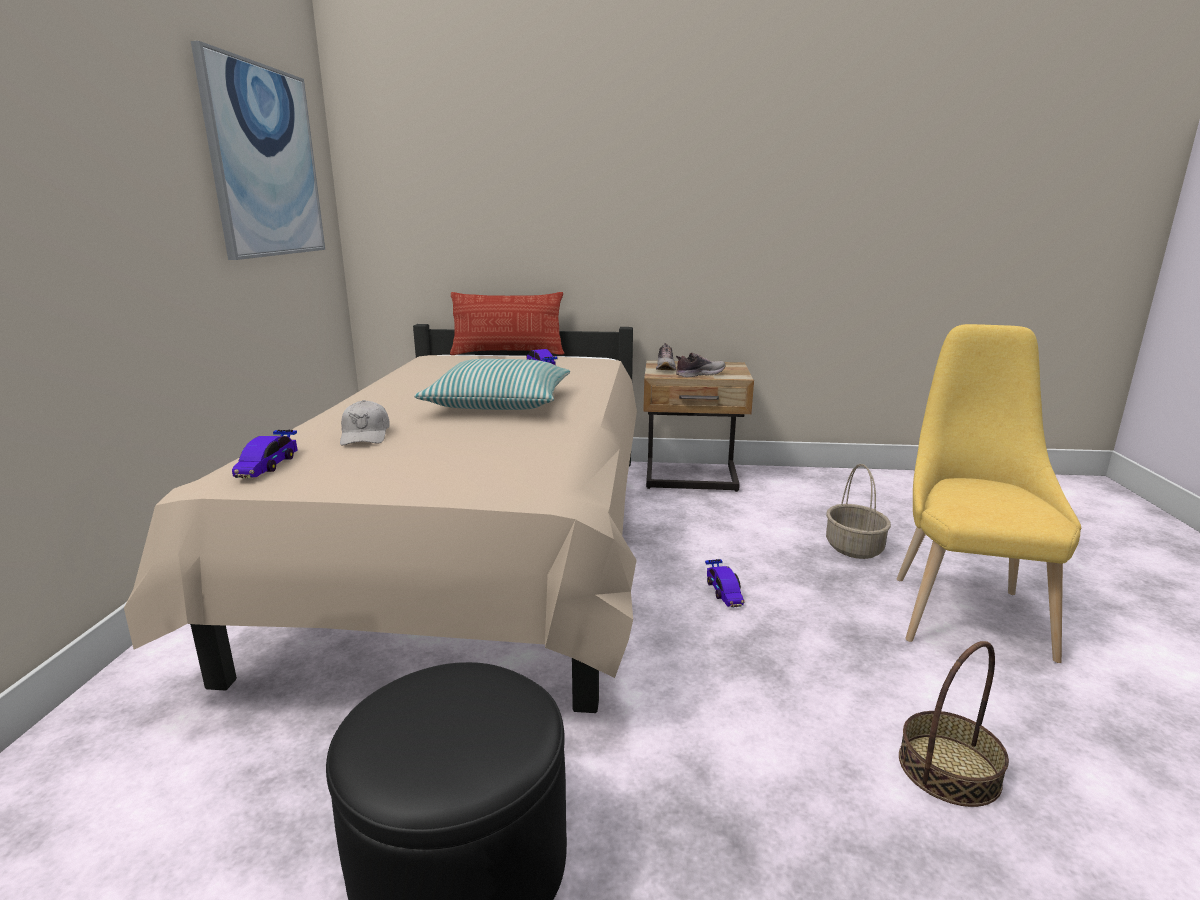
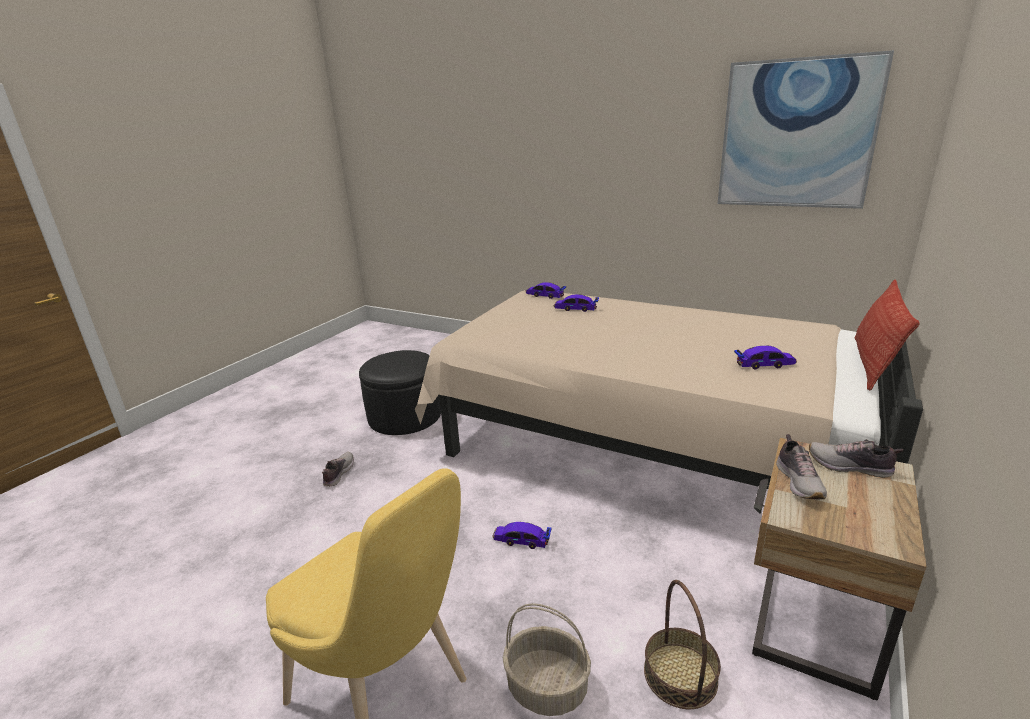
camera: 115 degrees right, 5 degrees up
(365, 435) = (576, 309): white cap -> toy car
(499, 403) = (627, 339): pillow -> none
(755, 860) = (338, 473): none -> shoe
(948, 769) = (303, 555): basket -> basket (680, 675)

